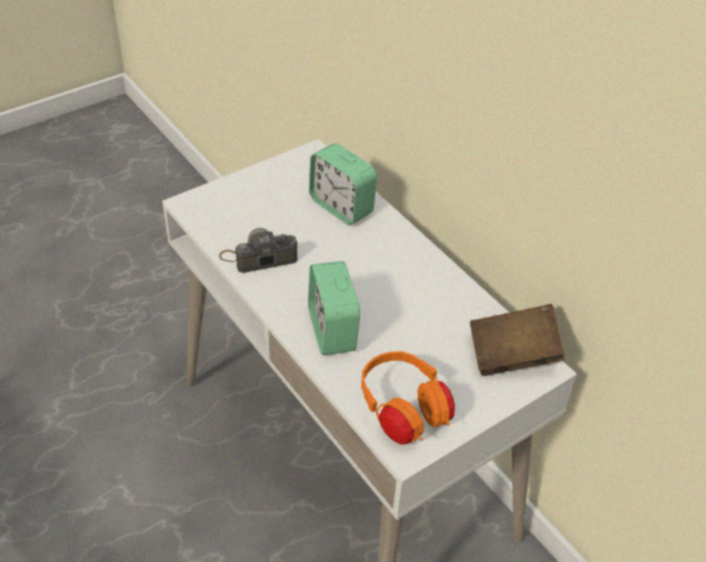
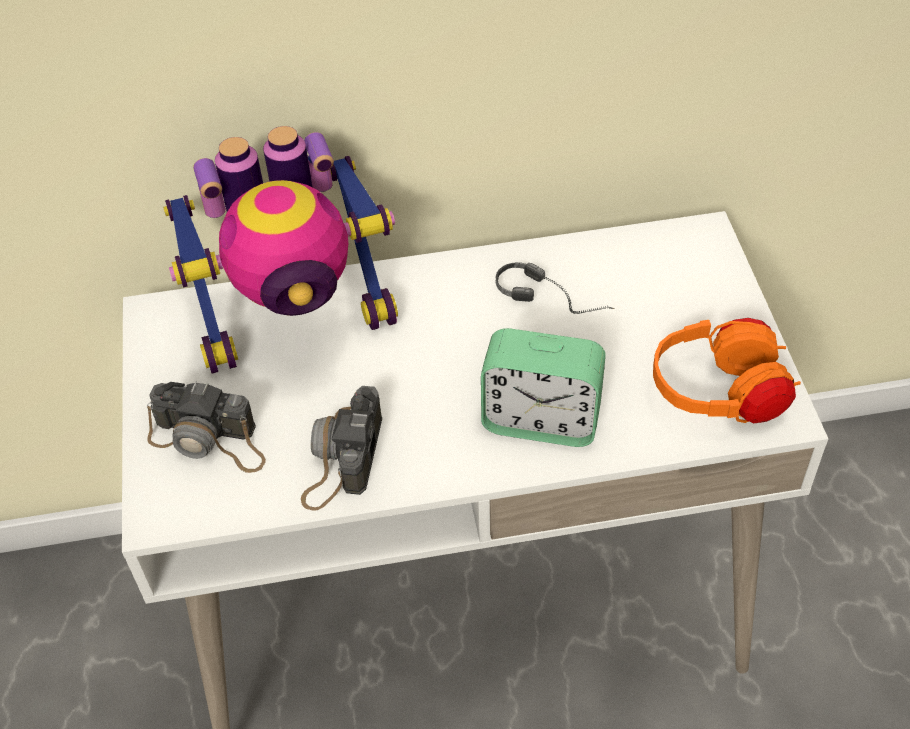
camera: 60 degrees left, 5 degrees up
(243, 204) = (209, 440): none -> camera
(341, 206) = (297, 322): alarm clock -> toy robot
(433, 309) = (556, 298): none -> headphones
(512, 355) = (671, 254): brown book -> none

